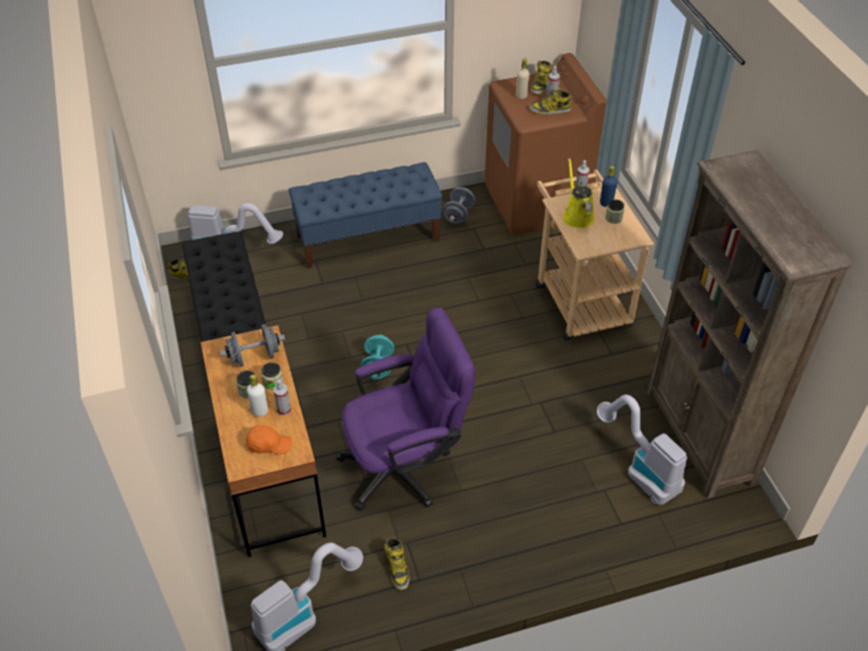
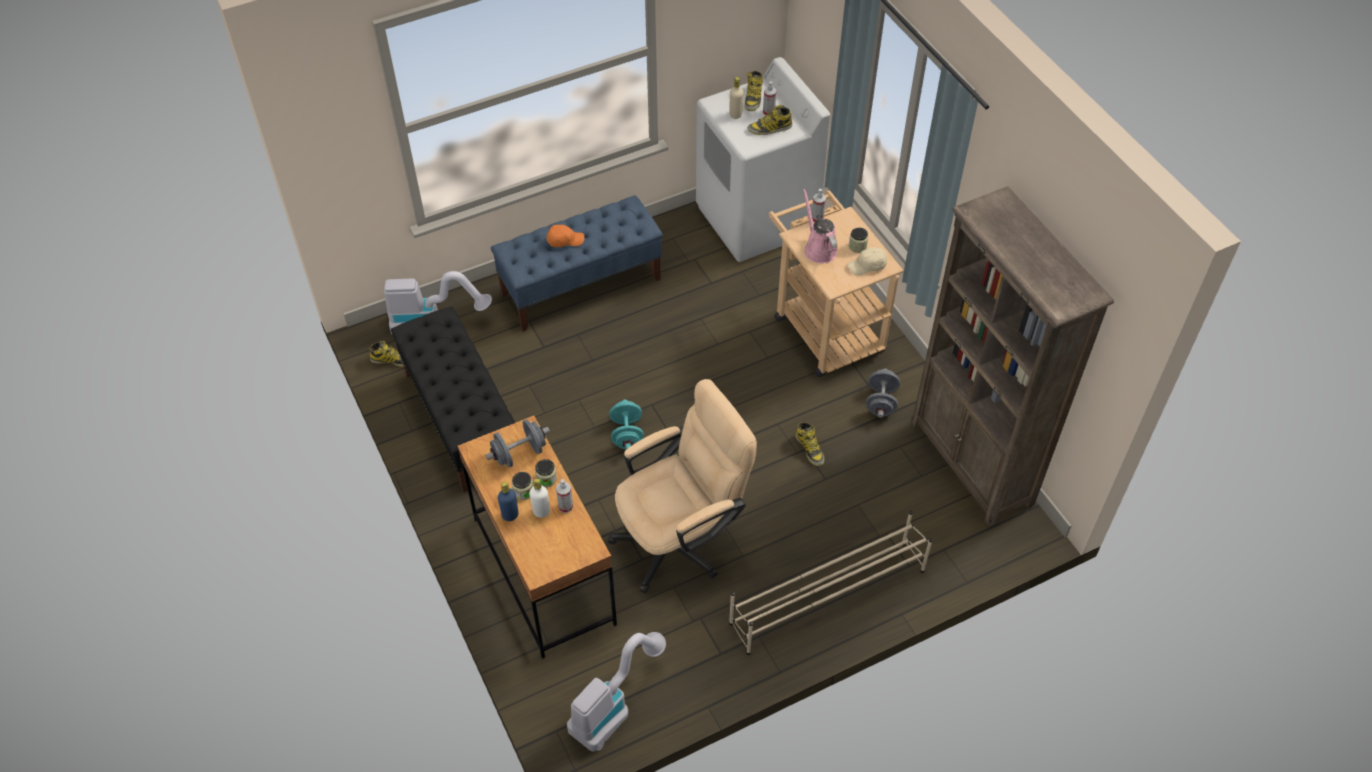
camera: 10 degrees left, 5 degrees up
(268, 444) = (560, 545): orange cap -> orange cap (565, 240)
(397, 568) = (696, 645): boot -> boot (810, 449)
(406, 466) = (681, 539): purple office chair -> beige office chair
(458, 215) = (675, 245): grey dumbbell -> grey dumbbell (881, 402)
(534, 541) = (826, 597): none -> beige shoe rack
(536, 203) = (757, 220): brown washing machine -> white washing machine
(576, 215) = (819, 248): yellow watering can -> pink watering can
(606, 203) = (846, 230): blue bottle -> blue bottle (510, 515)
(620, 235) = (867, 266): none -> beige cap
(639, 469) = (918, 506): vacuum cleaner -> none

